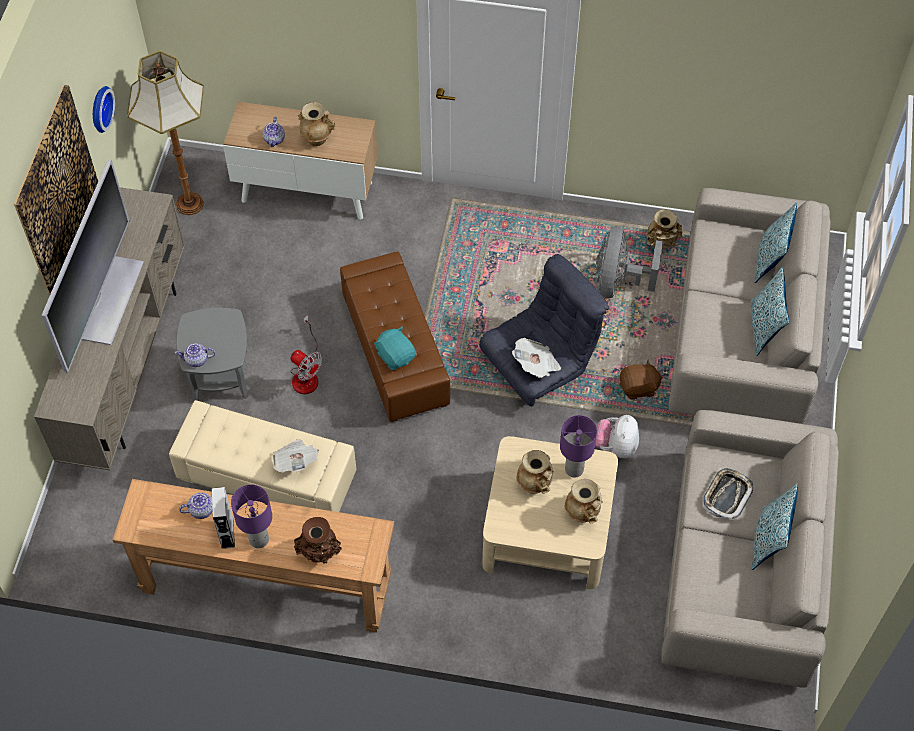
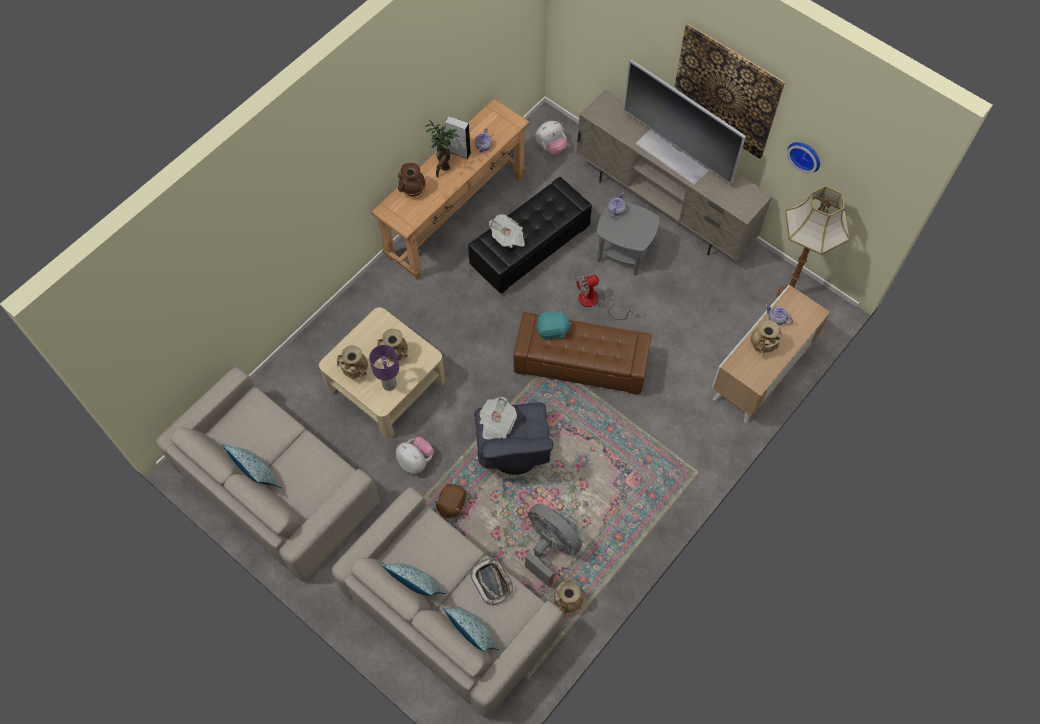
camera: 120 degrees right, 5 degrees up
(95, 529) = (551, 147): none -> plush toy
(259, 539) = (443, 165): purple table lamp -> potted plant
(266, 477) = (529, 246): beige ottoman -> black ottoman
(727, 495) = (305, 468): tray -> tray (492, 582)

